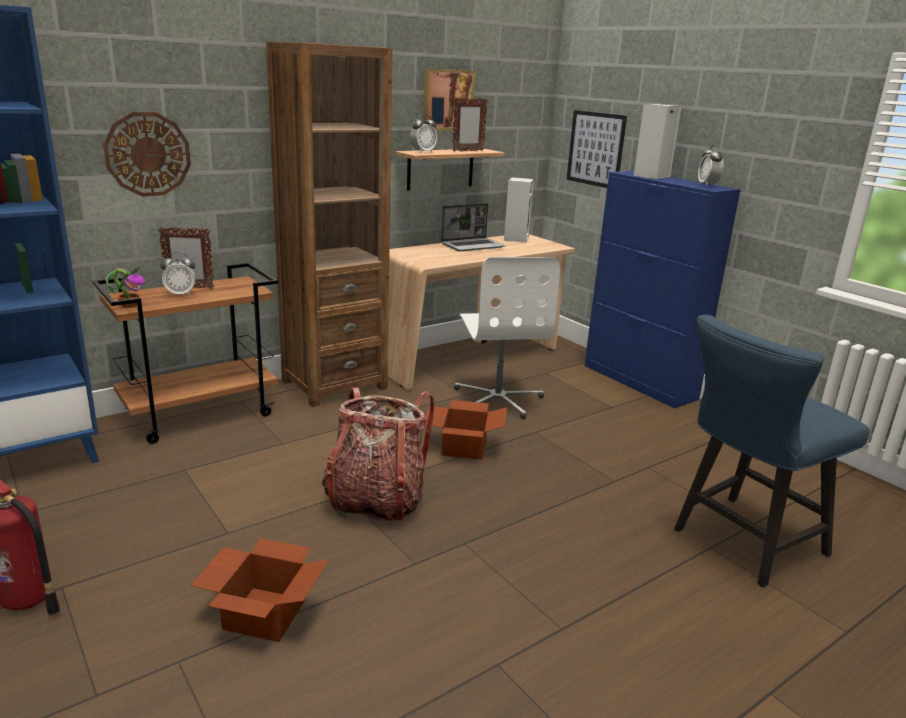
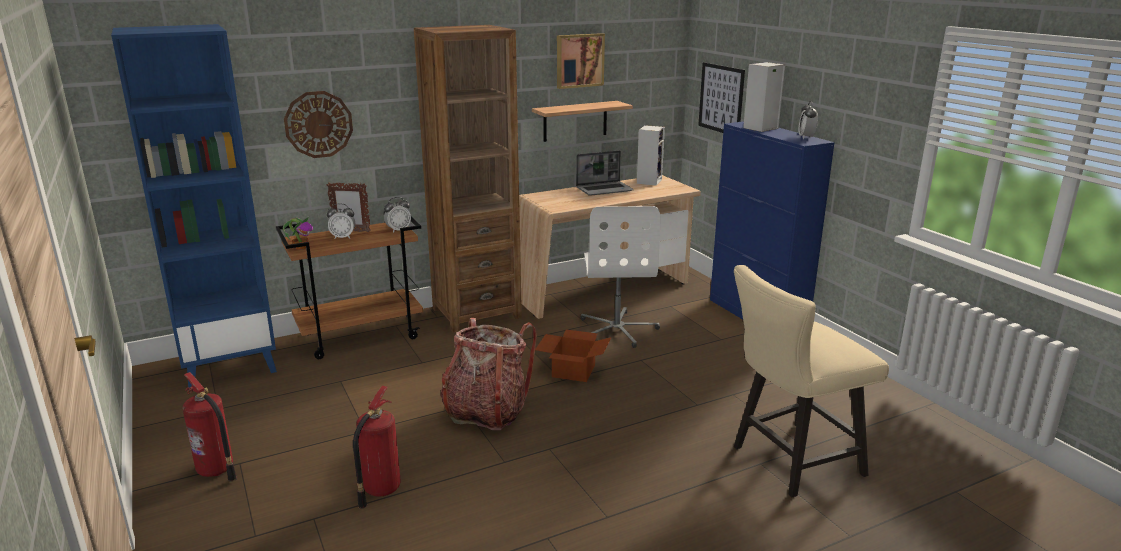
camera: 10 degrees right, 0 degrees up
(263, 613) = (380, 490): cardboard box -> fire extinguisher
(423, 152) = (555, 109): alarm clock -> alarm clock (398, 230)
(467, 151) = (598, 105): picture frame -> none
(741, 544) = (789, 462): blue chair -> beige chair

